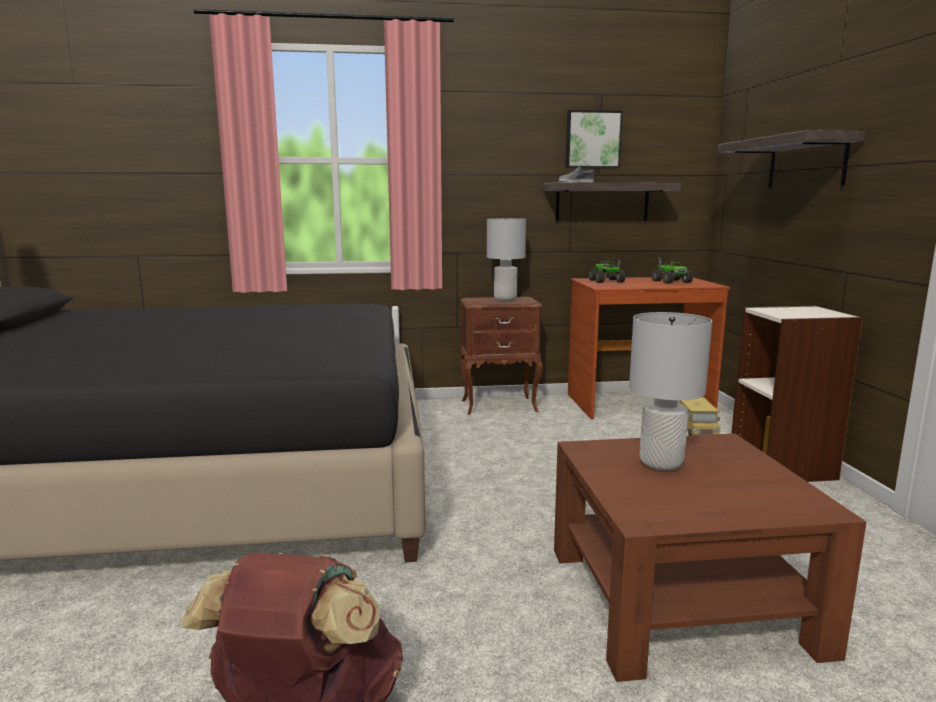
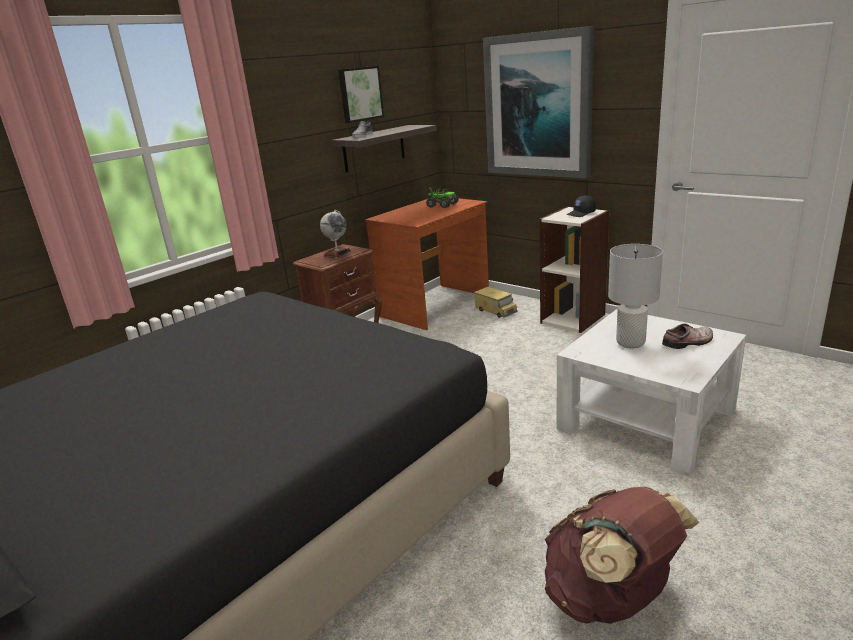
camera: 40 degrees left, 10 degrees up
(505, 300) = (337, 253): grey table lamp -> globe
(606, 281) = (401, 216): toy truck -> none
(679, 598) = (646, 419): brown coffee table -> white coffee table
(746, 493) = (689, 343): none -> shoe
(806, 163) = (538, 105): shelf -> picture
(811, 312) = (581, 213): none -> black cap

